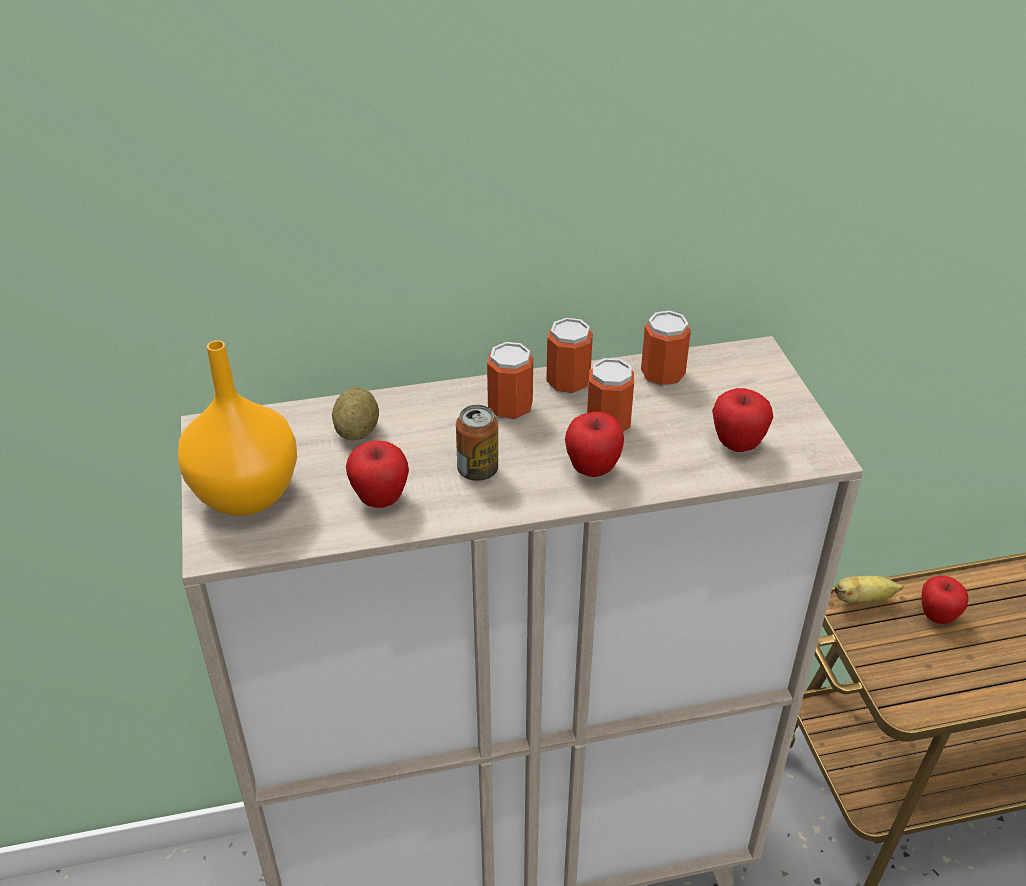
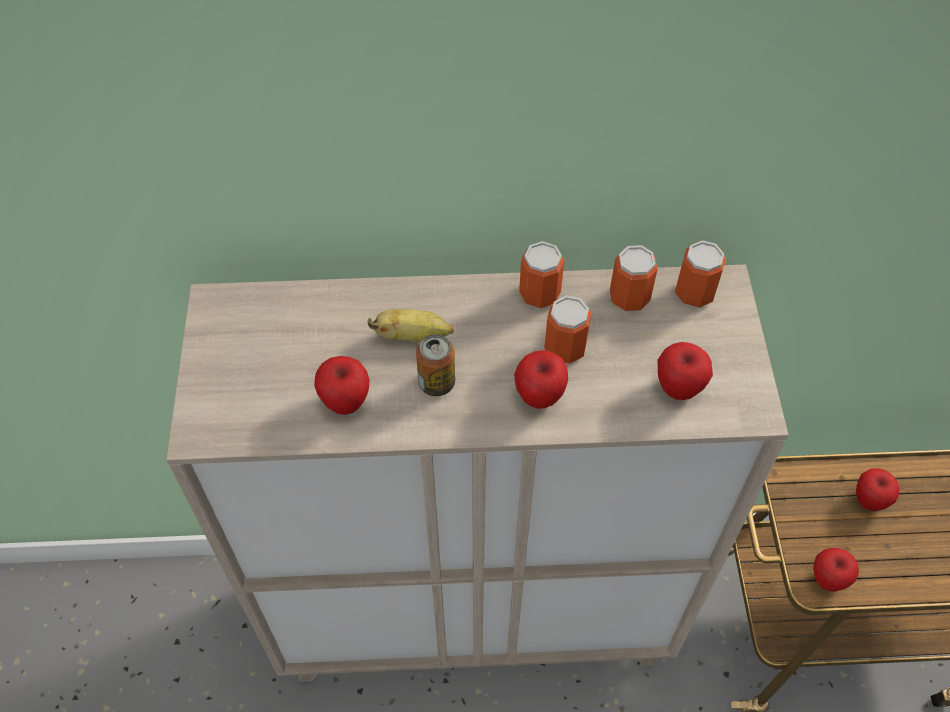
camera: 10 degrees right, 15 degrees up
(247, 493) = (233, 378): orange vase -> none
(357, 431) = (339, 323): potato -> none
(510, 408) = (480, 316): can -> can (694, 293)
(863, 599) = (804, 473): banana -> banana (413, 336)
(918, 698) = (827, 579): none -> apple

